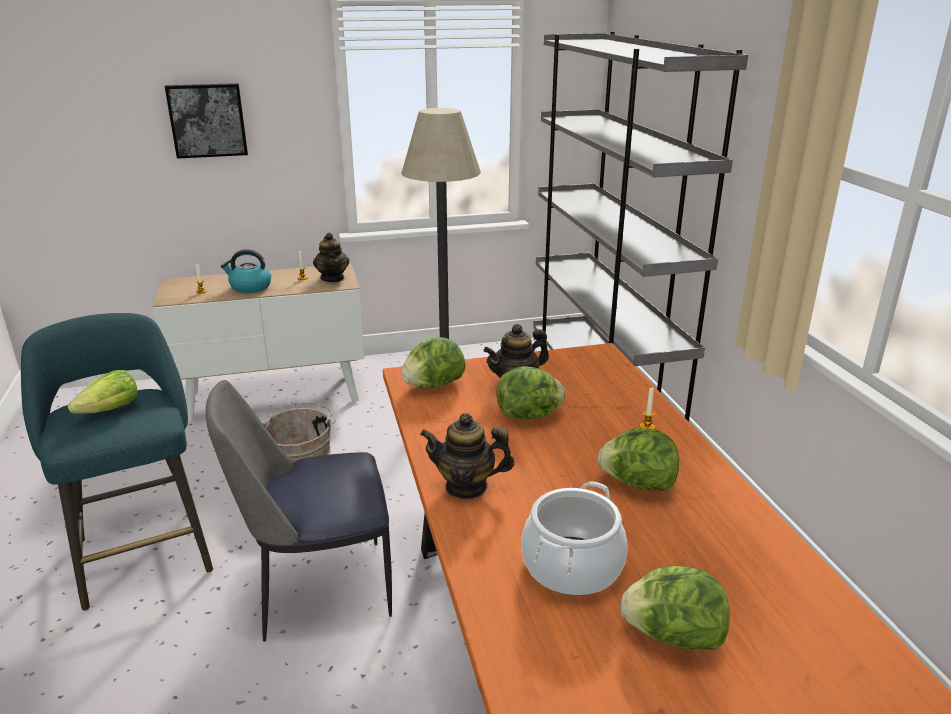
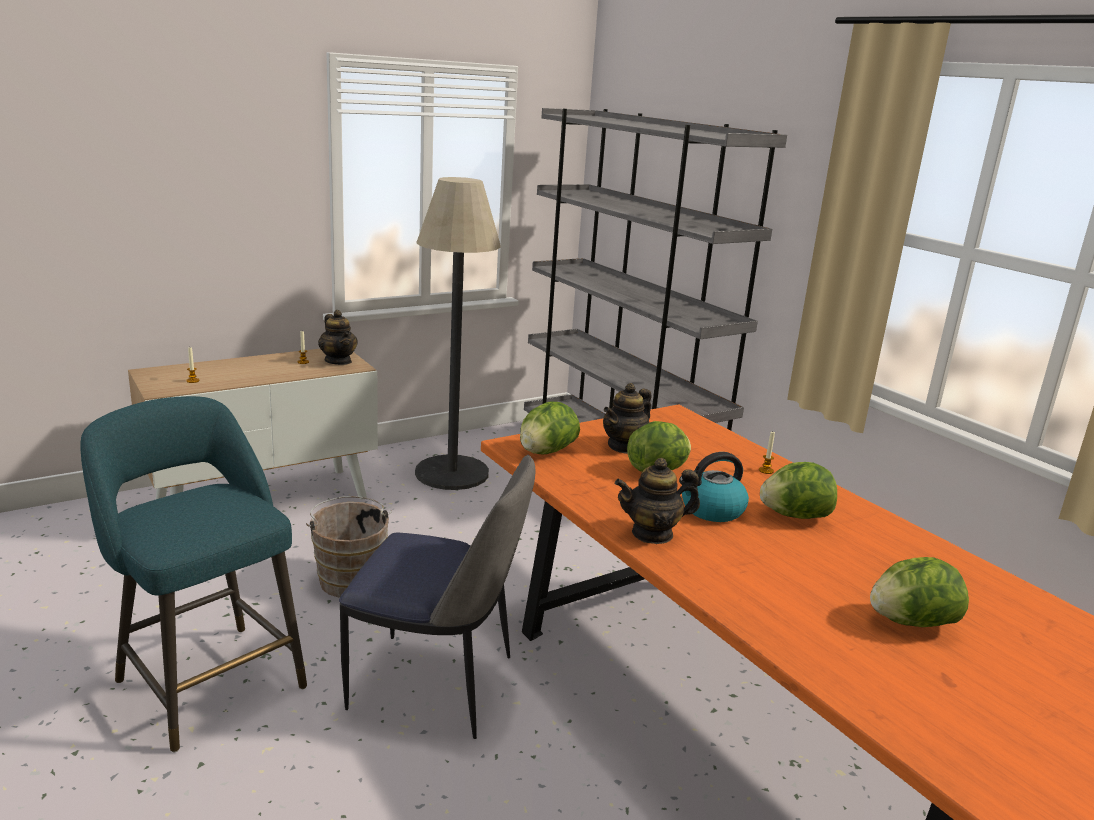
camera: 20 degrees left, 5 degrees down
(110, 410) = (195, 507): lettuce -> none
(207, 120) = (185, 184): picture -> none
(250, 287) = (249, 374): kettle -> kettle (711, 510)
(318, 588) = (437, 685): chair -> chair turned 135 degrees counterclockwise
(572, 566) = (794, 584): cooking pot -> none

